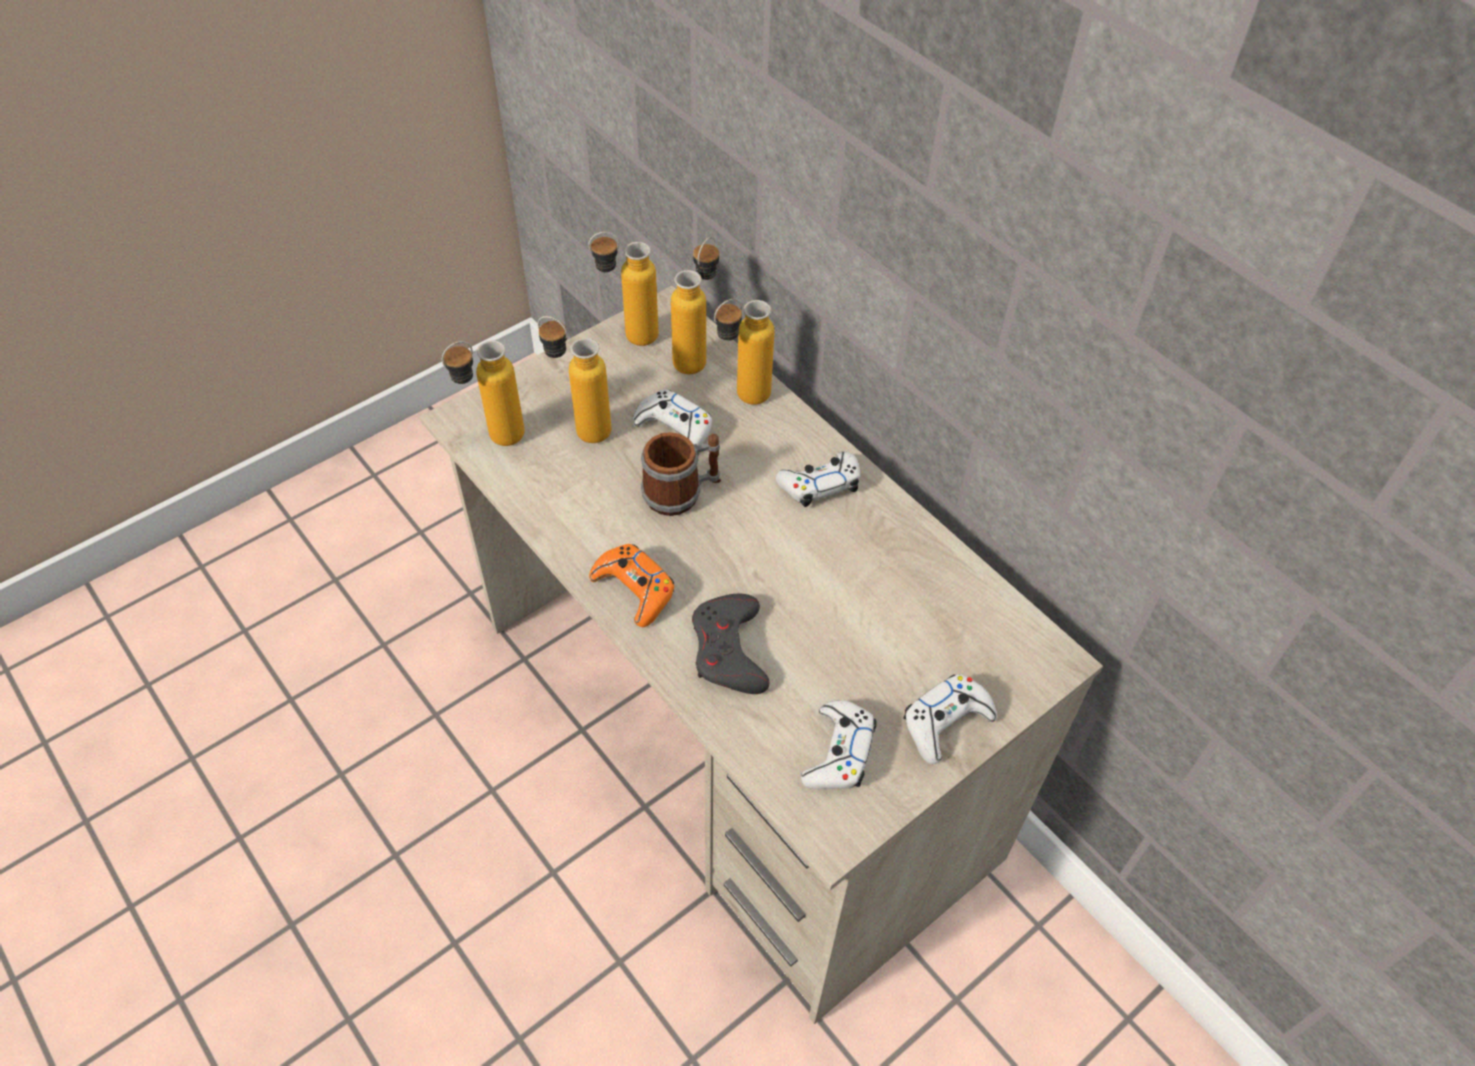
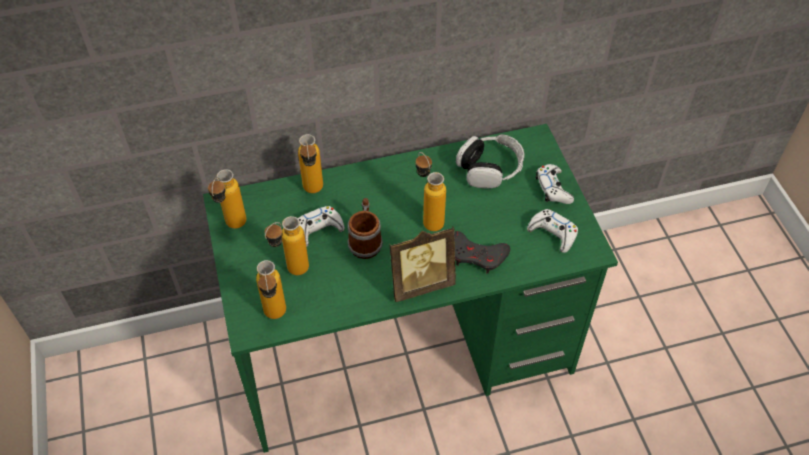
camera: 65 degrees left, 0 degrees up
(634, 590) = (420, 283): orange game controller -> picture frame
(697, 355) = (268, 201): bottle -> bottle (428, 218)
(734, 740) = (404, 350): beige desk -> green desk
(820, 484) = (392, 181): white game controller -> none
(932, 609) = (490, 168): none -> headphones

